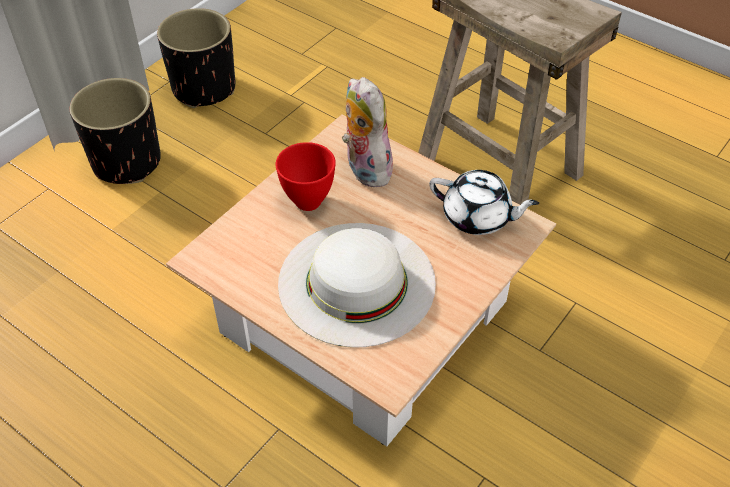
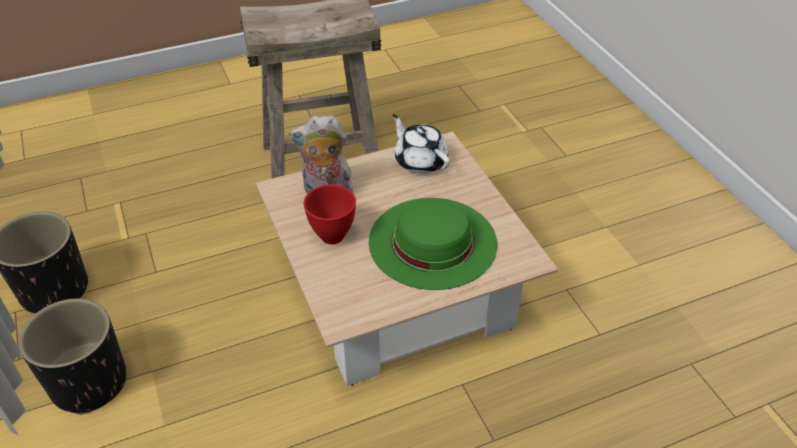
camera: 60 degrees left, 5 degrees down
(356, 282) = (432, 242): white hat -> green hat
(478, 217) = (420, 161): white teapot -> white teapot turned 90 degrees counterclockwise

